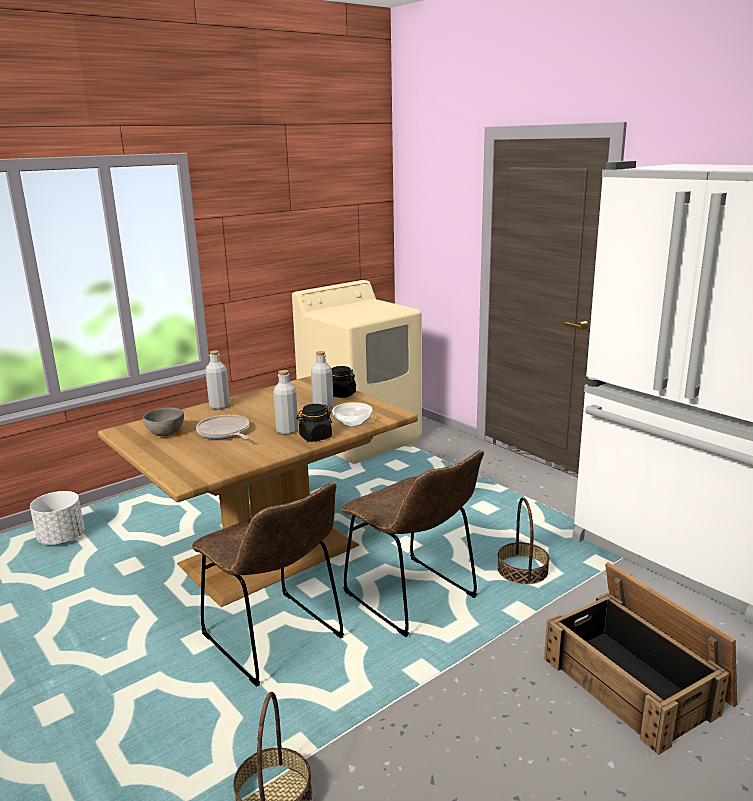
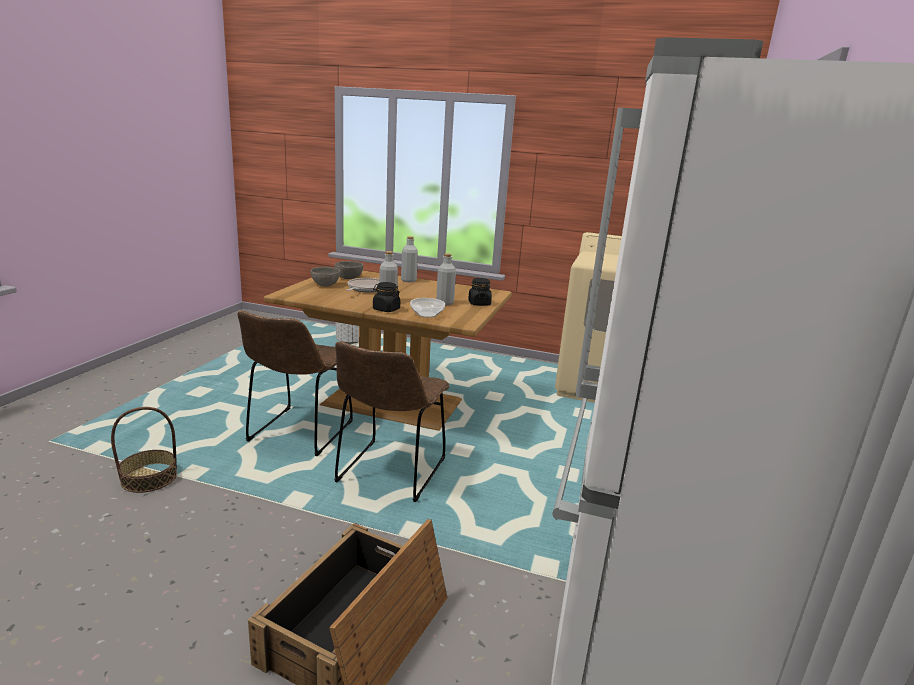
camera: 55 degrees right, 0 degrees up
(178, 451) = (325, 285): none -> grey bowl
(522, 571) = (482, 520): basket -> none

